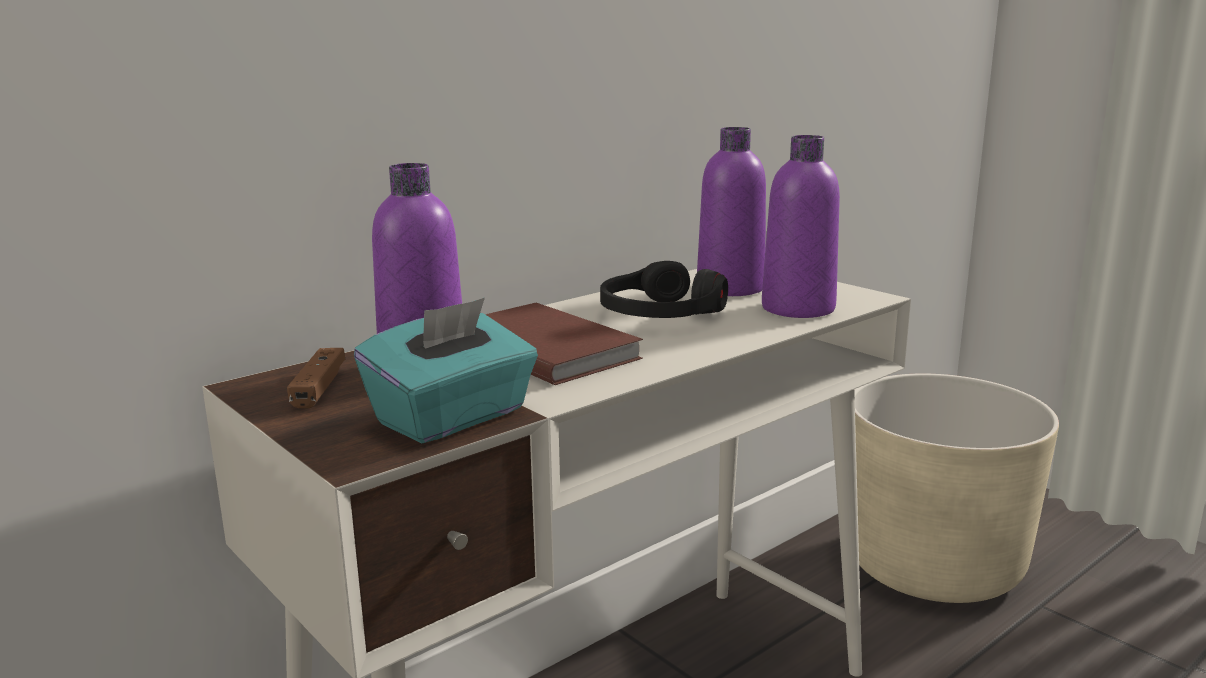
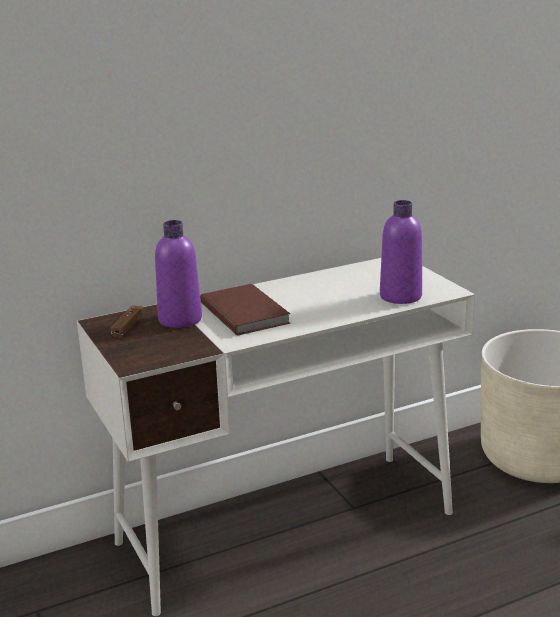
camera: 15 degrees right, 5 degrees up
(453, 418) = (181, 349): turquoise tissue box -> none
(660, 315) = (320, 294): black headphones -> none
(730, 288) = (375, 278): purple bottle -> none

